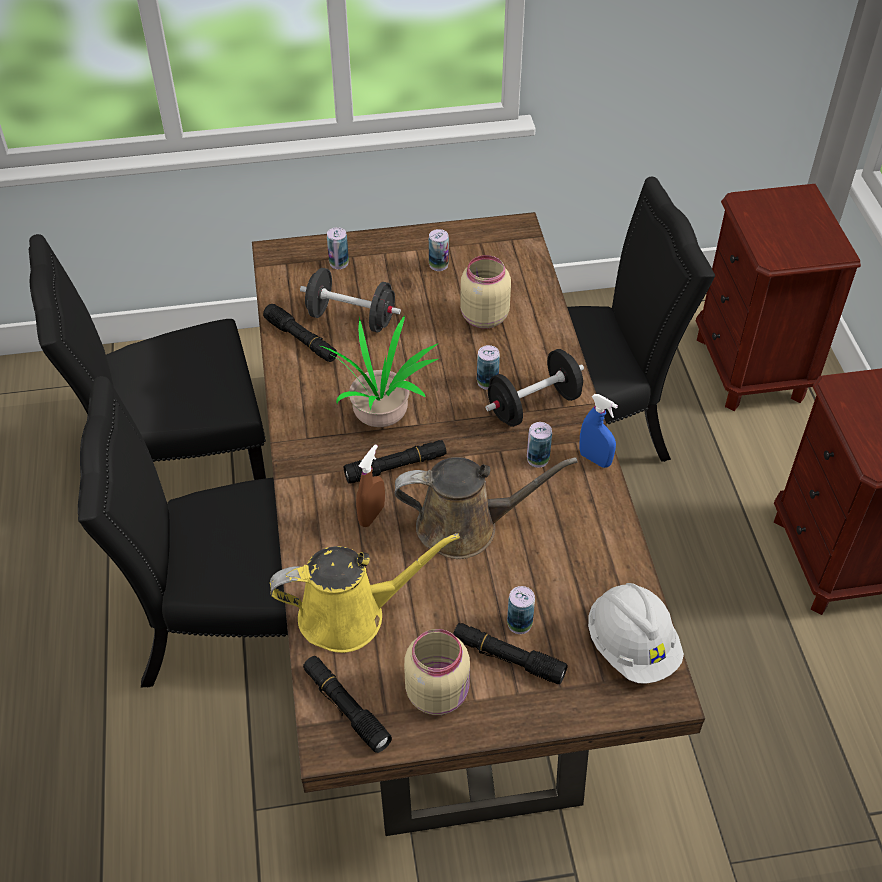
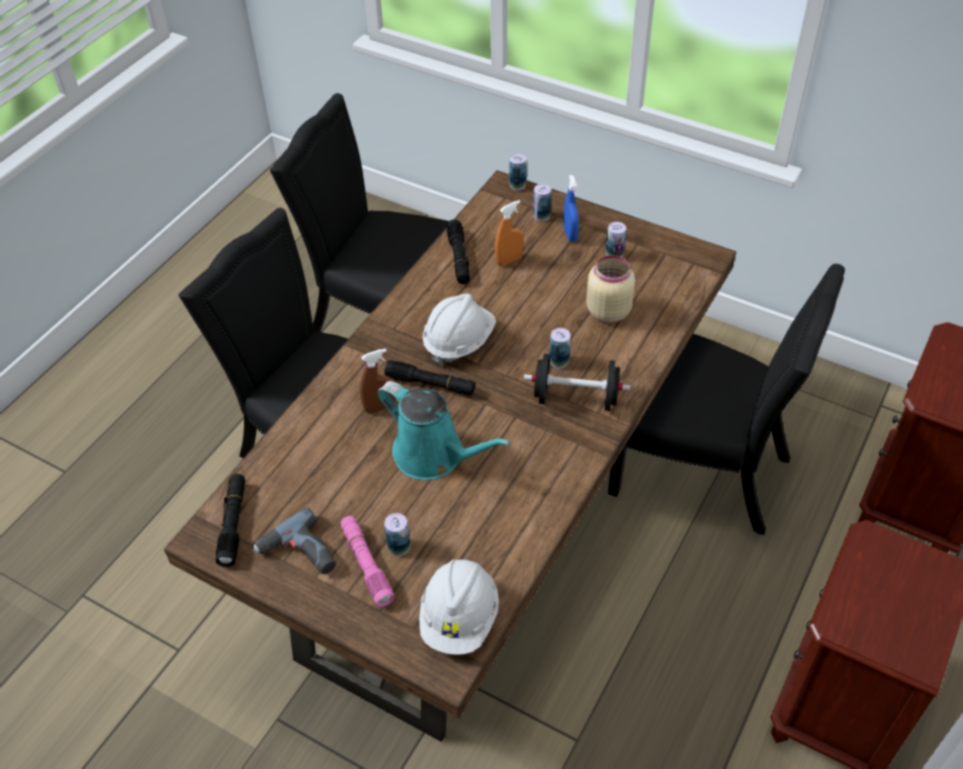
camera: 40 degrees right, 0 degrees up
(350, 615) = (298, 465): yellow watering can -> none
(351, 318) = (509, 260): black dumbbell -> orange spray bottle
(382, 415) = (459, 341): potted plant -> white hard hat
(439, 692) = (298, 555): beige jar -> power drill
(465, 526) = (434, 455): brown watering can -> turquoise watering can
(508, 658) = (366, 564): black flashlight -> pink flashlight
(537, 459) = (536, 439): can -> can (517, 185)
(595, 459) = (580, 466): blue spray bottle -> blue spray bottle (570, 234)

